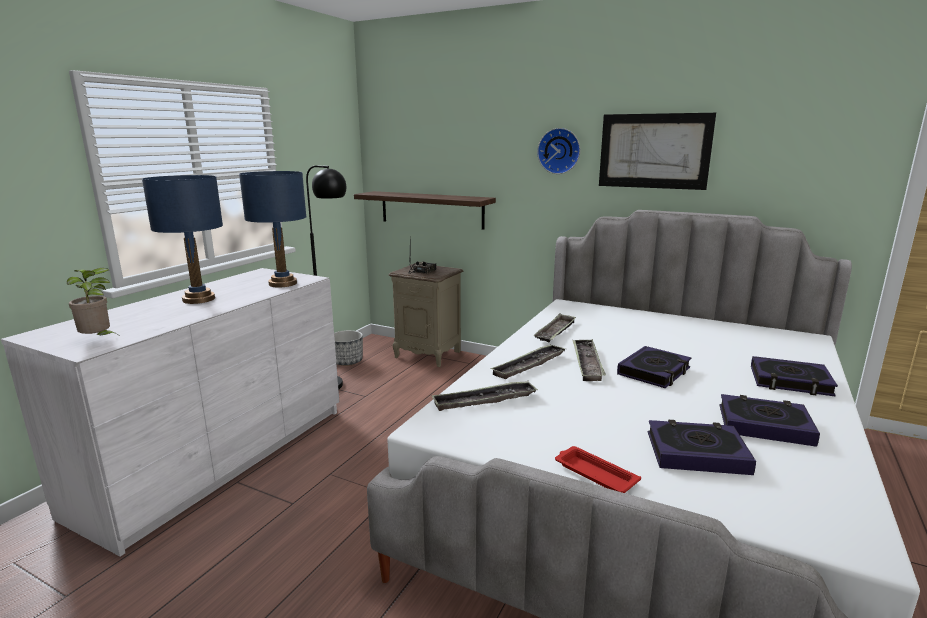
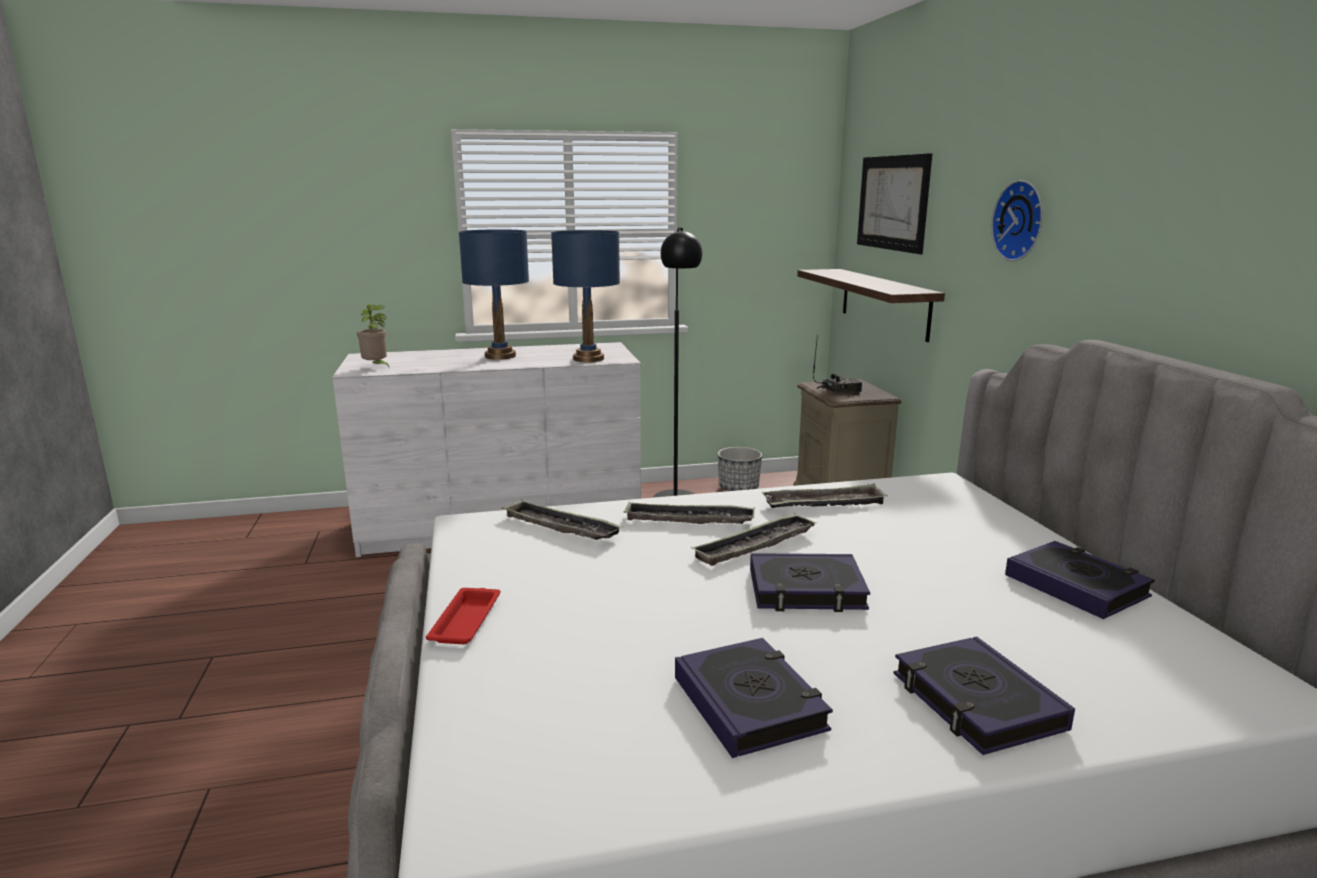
camera: 50 degrees right, 0 degrees up
(654, 151) = (1148, 228): picture -> picture (892, 203)
(696, 453) = (590, 668): book -> book (1076, 586)

